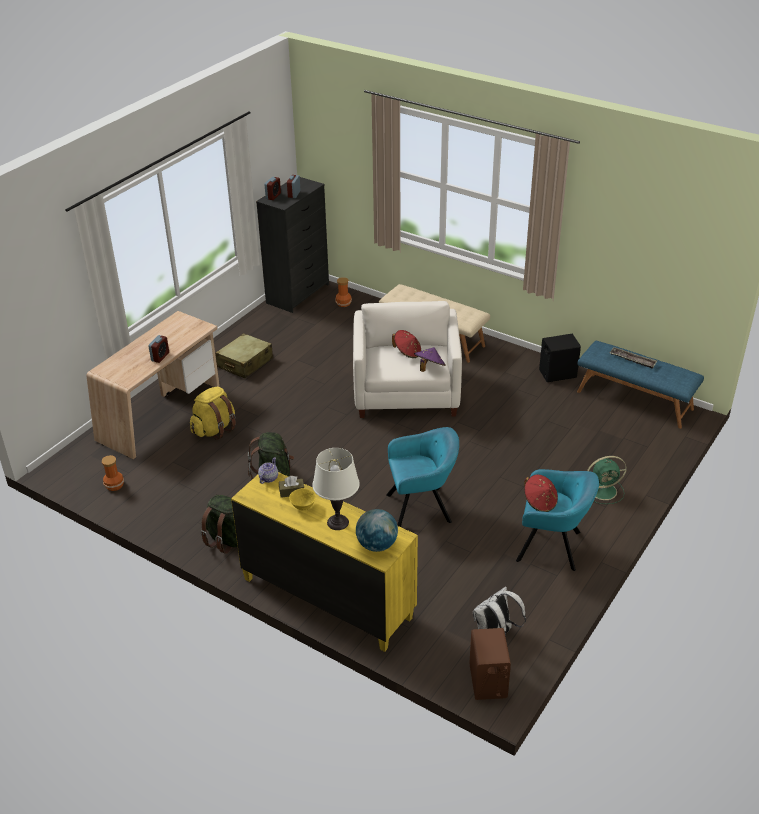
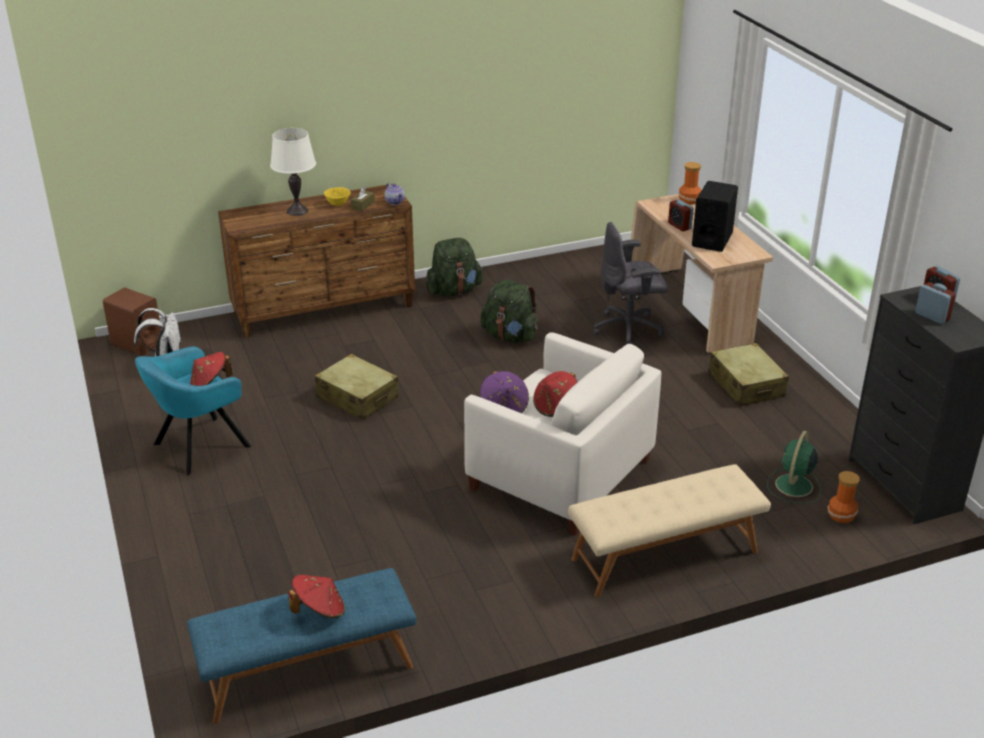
camera: 125 degrees right, 5 degrees down
(114, 485) = (597, 262): vase -> vase (688, 200)
(214, 429) = (629, 329): yellow backpack -> grey office chair
(327, 597) = (325, 310): yellow dresser -> brown dresser
(377, 545) = (247, 217): globe -> none
(421, 507) = (357, 397): turquoise armchair -> beige suitcase
(557, 374) = (453, 630): black speaker -> black speaker (712, 240)
(604, 491) = (208, 528): green fan -> green fan (793, 486)
(632, 360) = (319, 610): tray -> red hat

